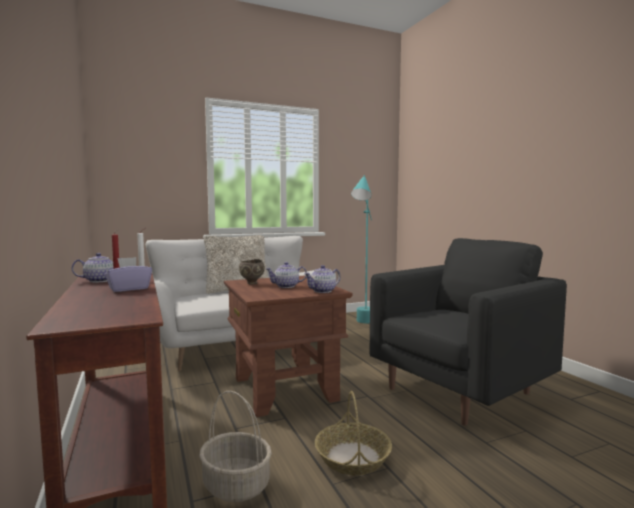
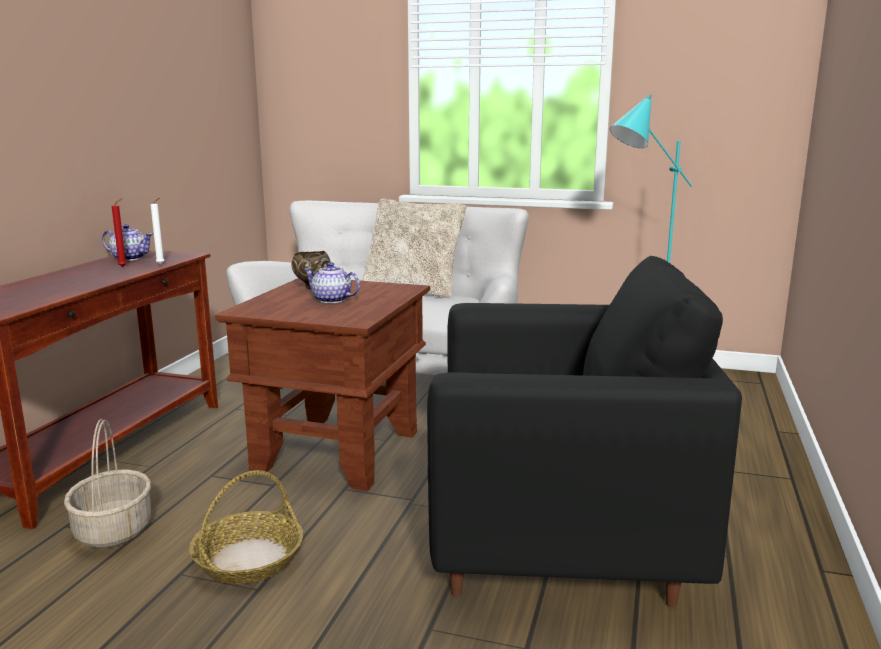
camera: 40 degrees right, 10 degrees up
(129, 289) = (109, 275): purple tissue box -> none
(323, 291) = (343, 317): teapot -> none

